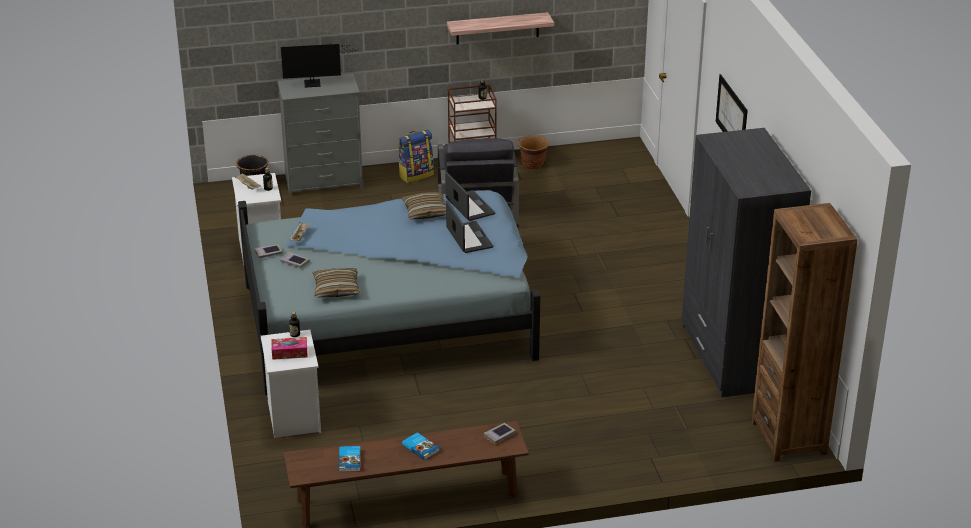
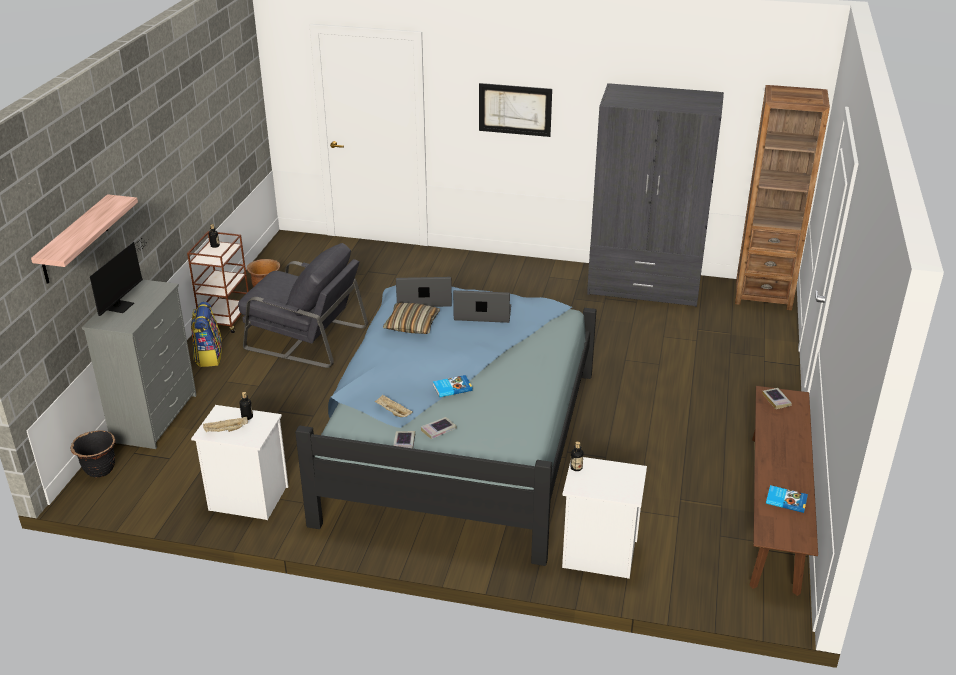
camera: 65 degrees left, 0 degrees up
(289, 353) = (611, 480): tissue box -> none
(336, 289) = (515, 415): pillow -> none
(421, 447) = (779, 450): book -> book (452, 388)
(497, 28) = (199, 166): shelf -> shelf (74, 240)

